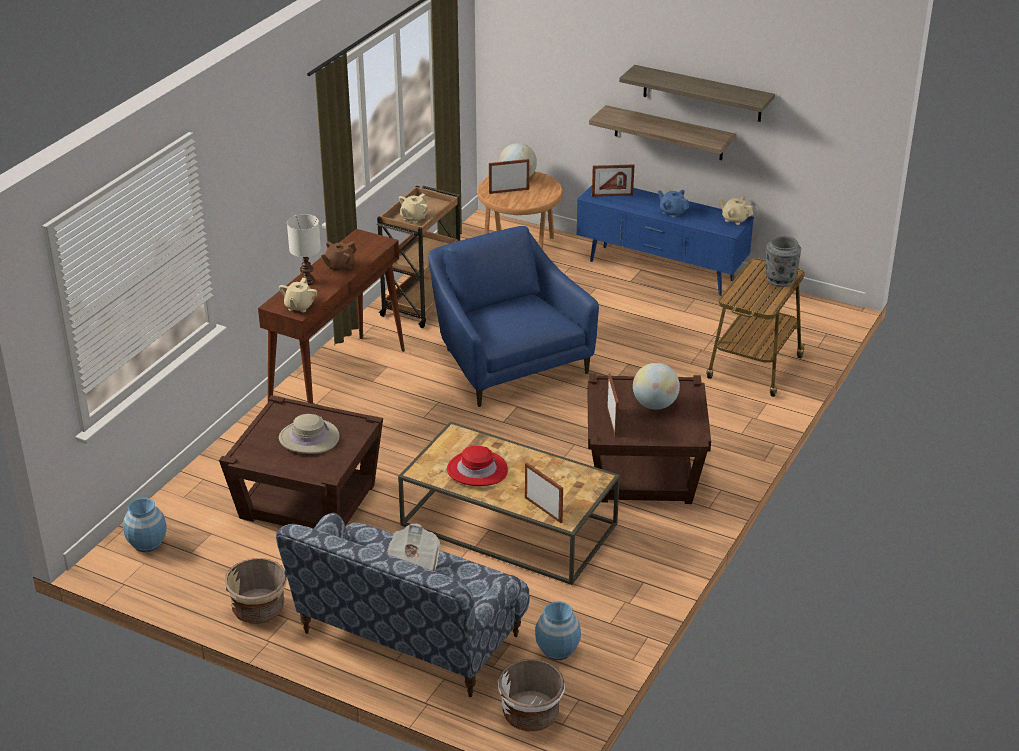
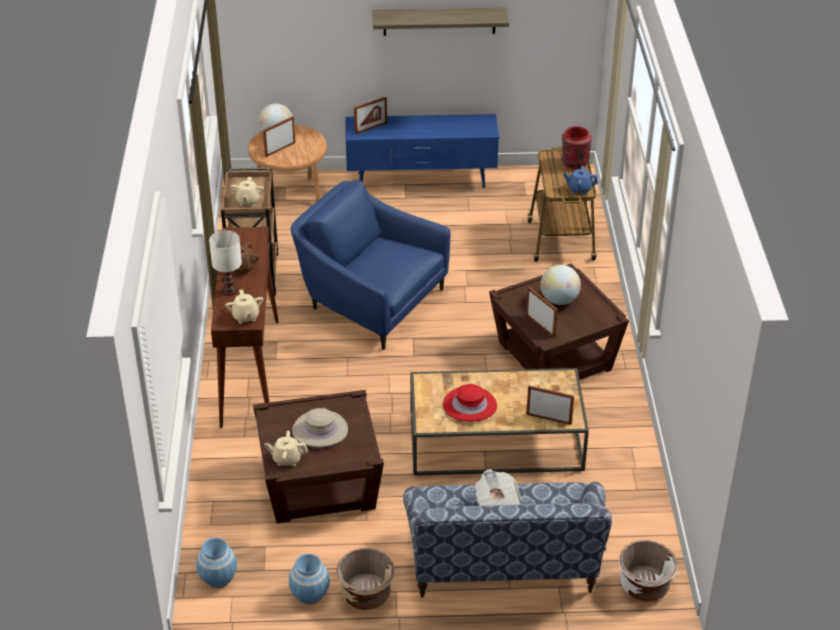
camera: 30 degrees left, 5 degrees up
(557, 650) = (619, 527): blue vase -> blue vase (310, 594)
(668, 133) = (410, 61): shelf -> none
(672, 212) = (431, 129): blue teapot -> blue teapot (579, 189)
(734, 219) = (484, 120): beige teapot -> beige teapot (287, 459)
(780, 279) = (574, 163): grey vase -> red vase

